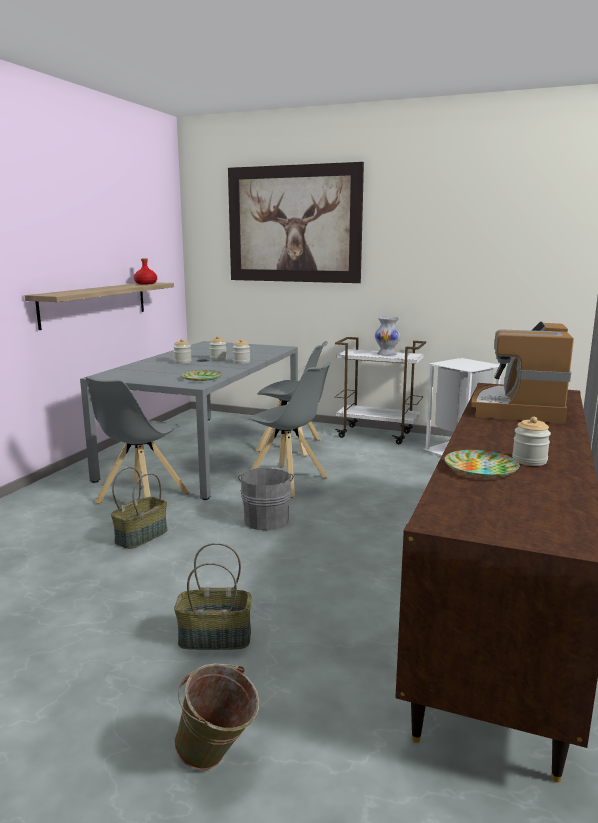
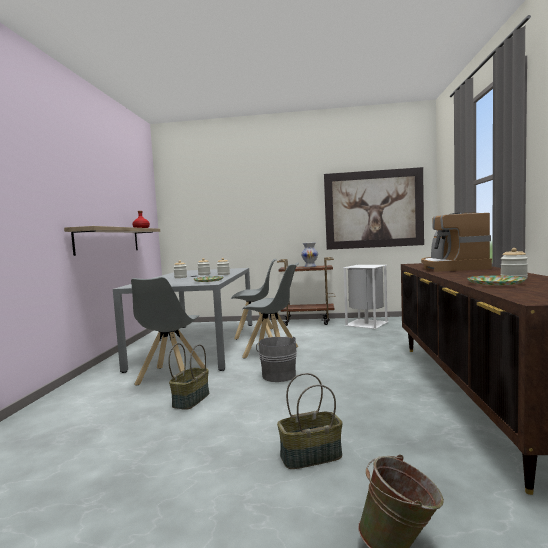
camera: 15 degrees left, 10 degrees down
(294, 224) = (237, 189): picture -> picture (373, 209)
(378, 435) = (308, 322): white cart -> brown cart

